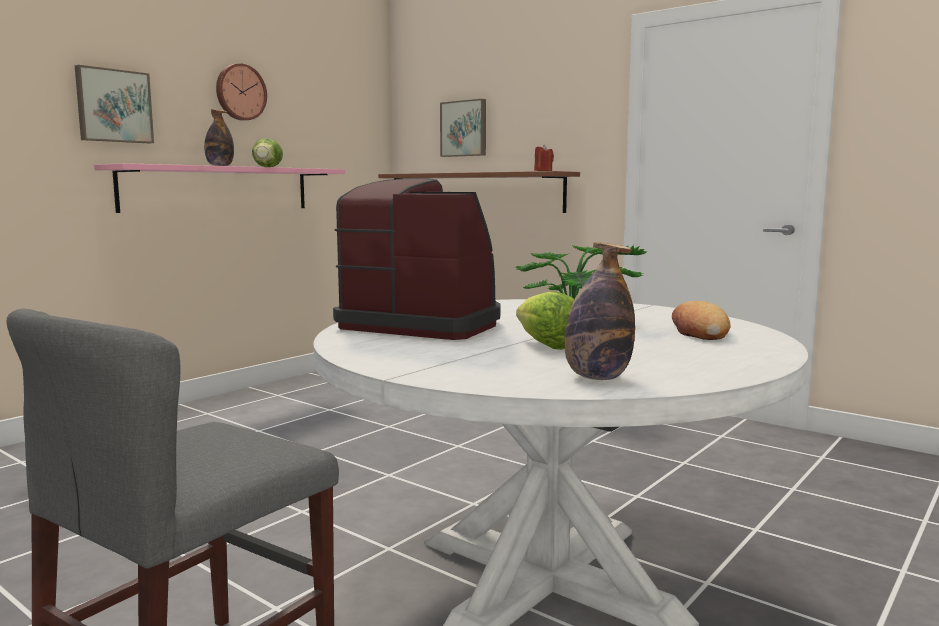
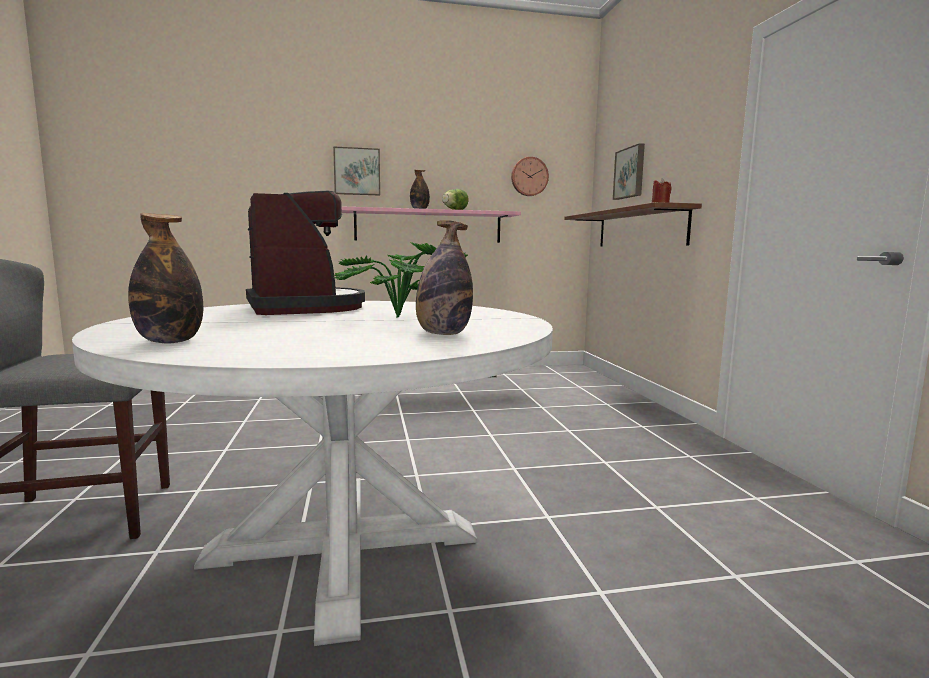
camera: 40 degrees right, 0 degrees up
(240, 92) = (450, 157): wall clock -> wall clock (529, 176)
(548, 346) = (278, 325): lettuce -> none
(698, 331) = (443, 334): bread -> bottle

